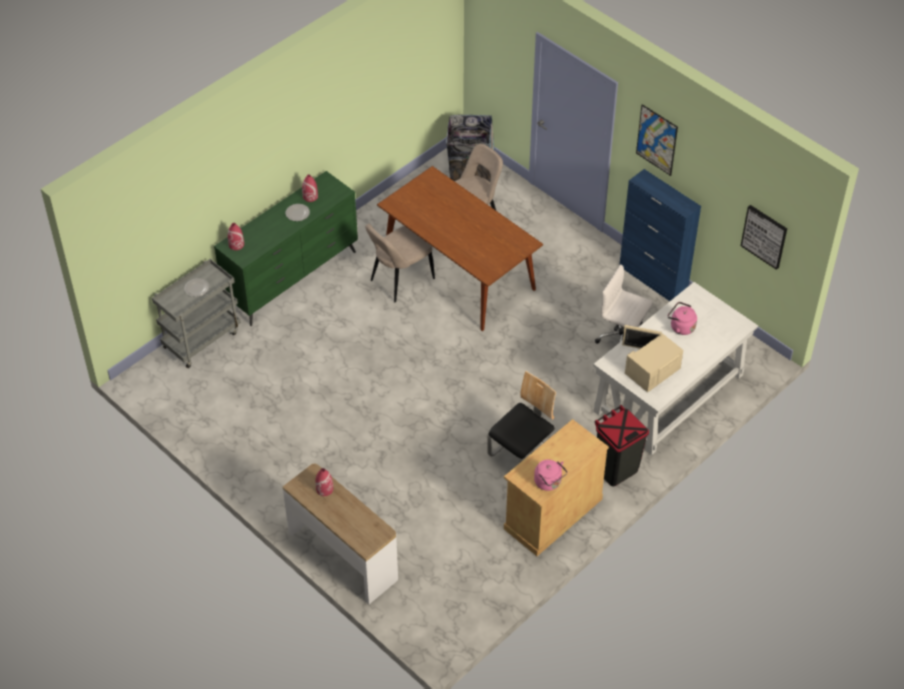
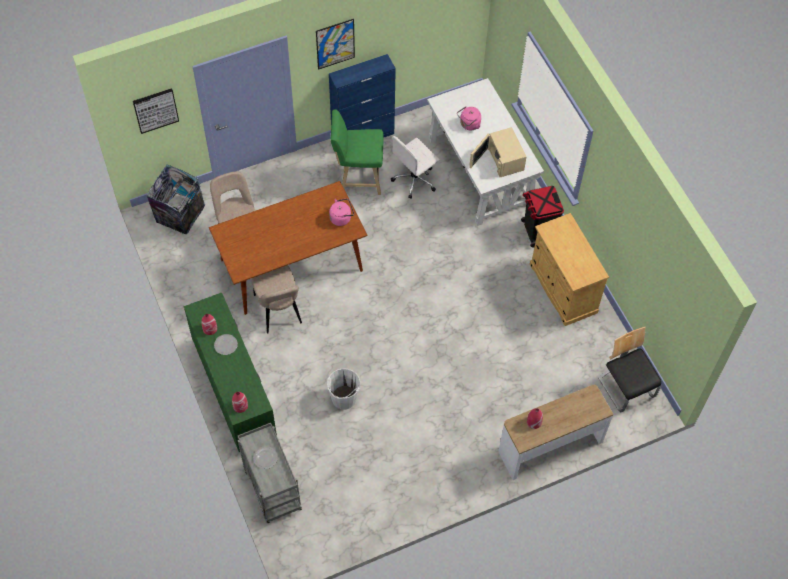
camera: 70 degrees left, 10 degrees up
(324, 362) = (344, 398): none -> white bucket
(522, 454) = (499, 288): chair -> chair (626, 387)
(549, 483) = (590, 263): pink kettle -> pink kettle (341, 218)
(596, 291) = (358, 178): none -> green stool
(764, 236) = (446, 26): picture -> picture (155, 110)

